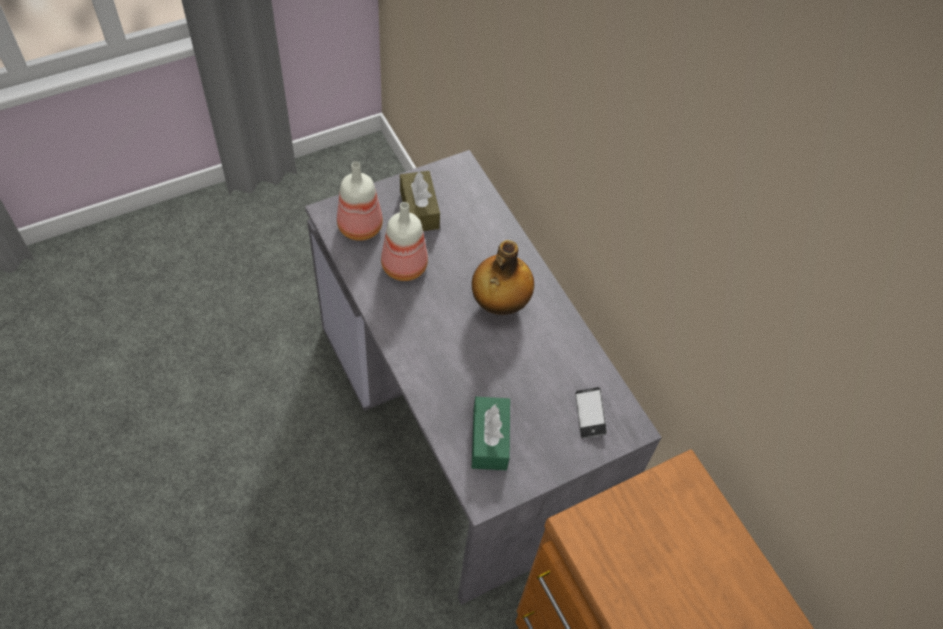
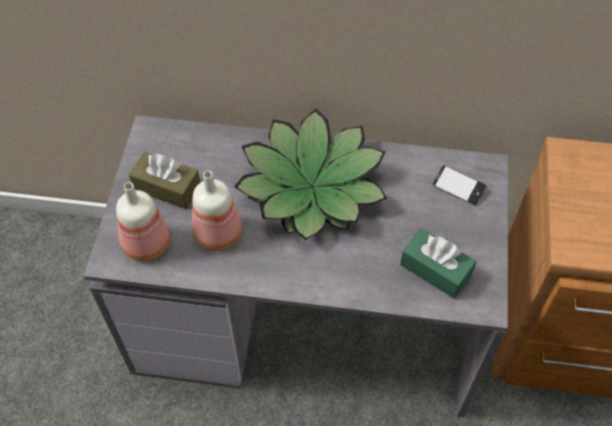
camera: 50 degrees left, 0 degrees up
(499, 304) = (311, 187): bottle -> potted plant

